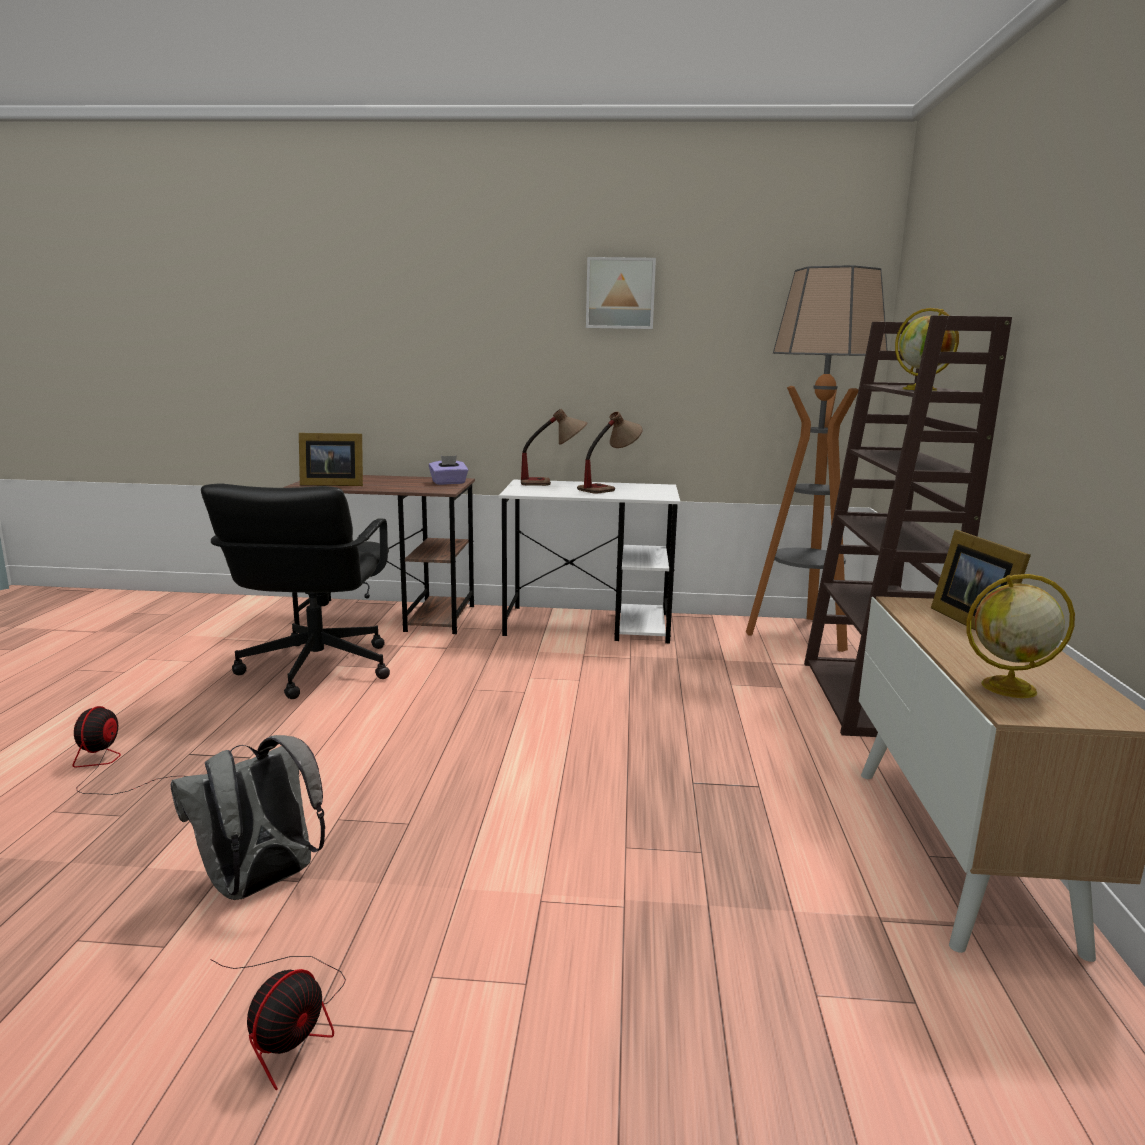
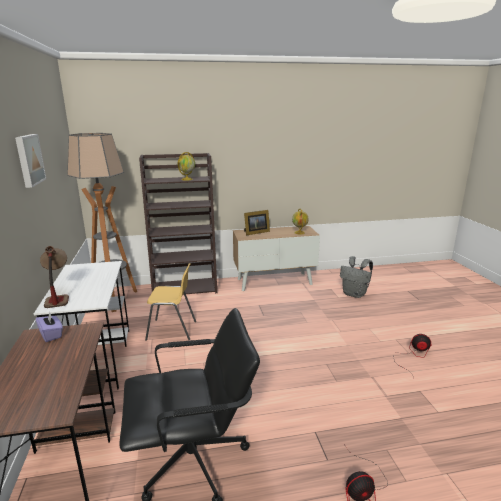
camera: 105 degrees left, 5 degrees up
(261, 884) = (381, 384): grey backpack -> grey backpack (355, 294)
(331, 484) = (52, 395): picture frame -> none
(609, 488) = (81, 278): table lamp -> none
(654, 674) = (172, 330): none -> yellow chair

